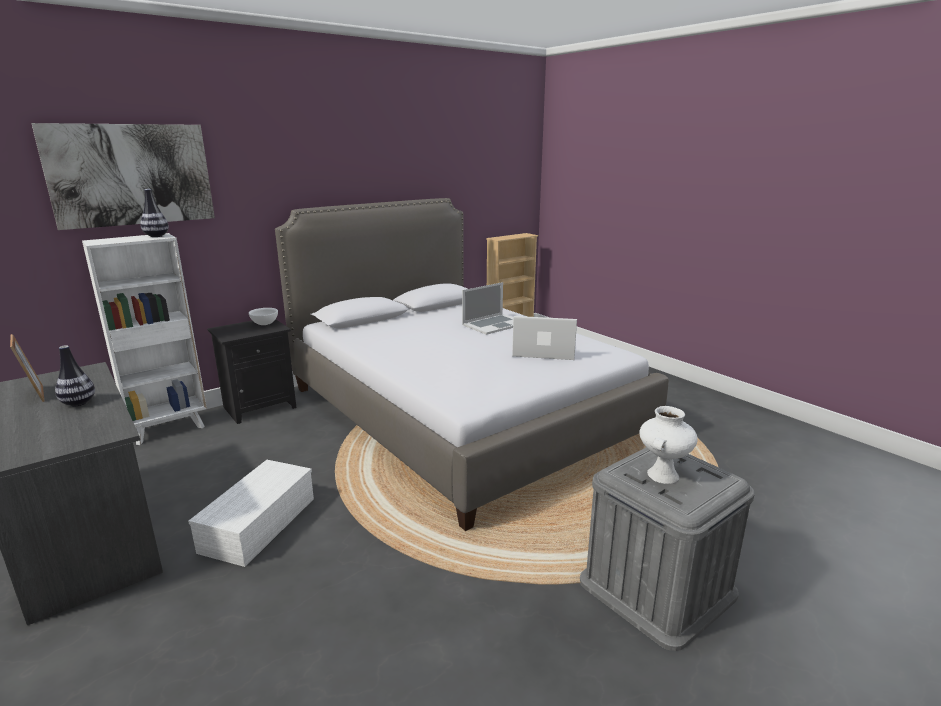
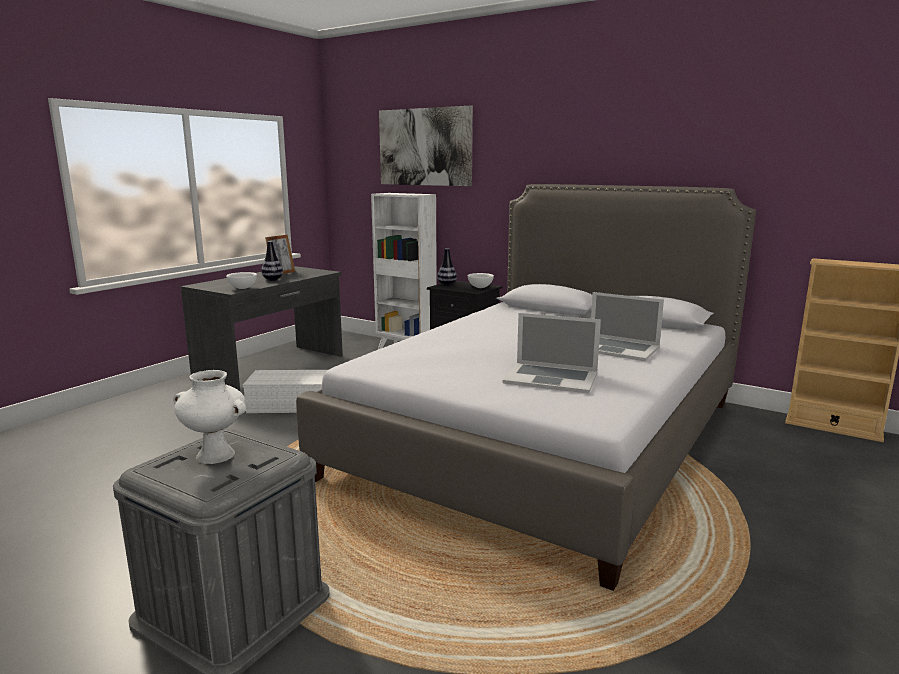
camera: 70 degrees right, 5 degrees down
(107, 425) = (243, 288): none -> white bowl
(156, 236) = (418, 194): vase -> vase (447, 285)
(544, 351) = (551, 378): laptop -> laptop turned 120 degrees clockwise

